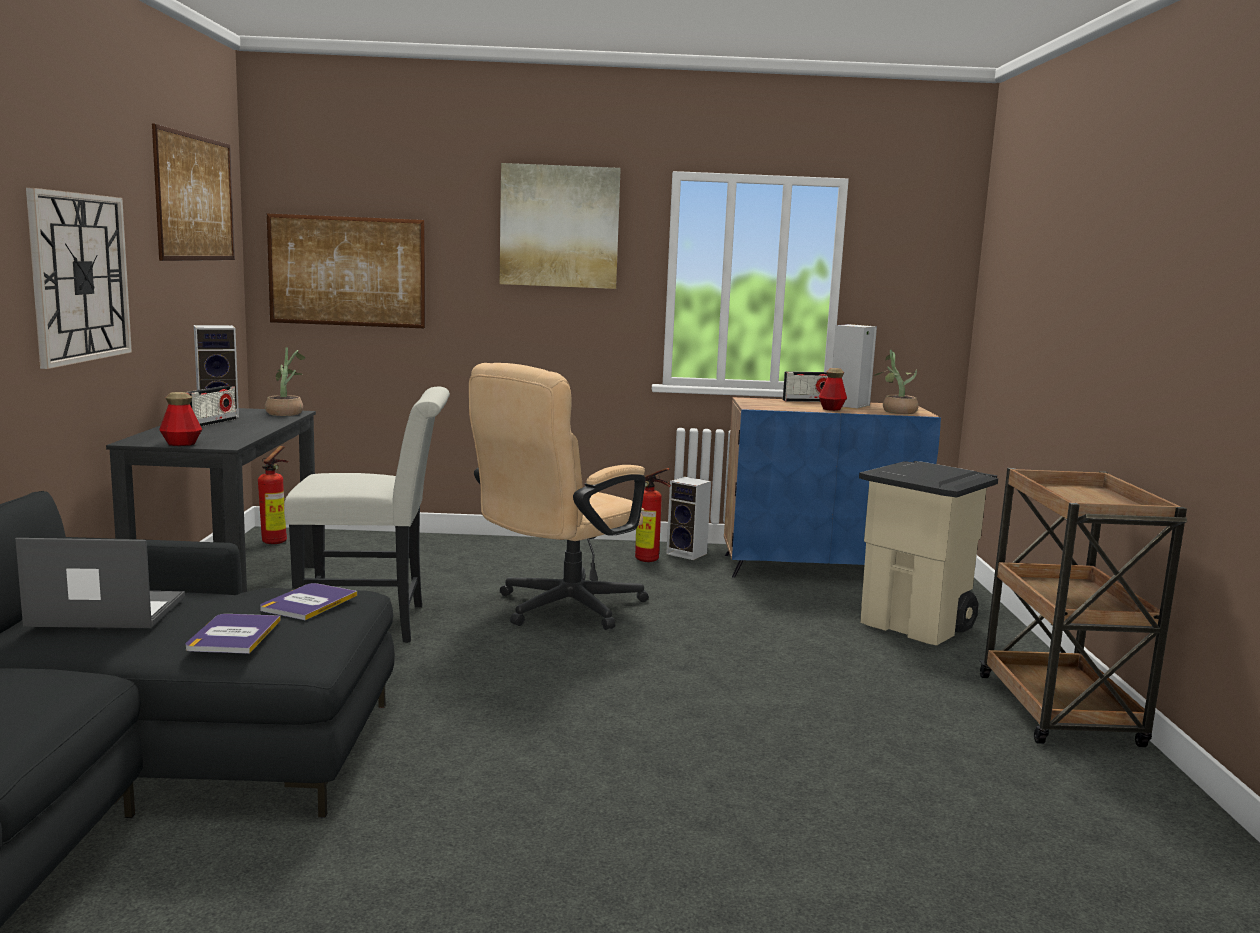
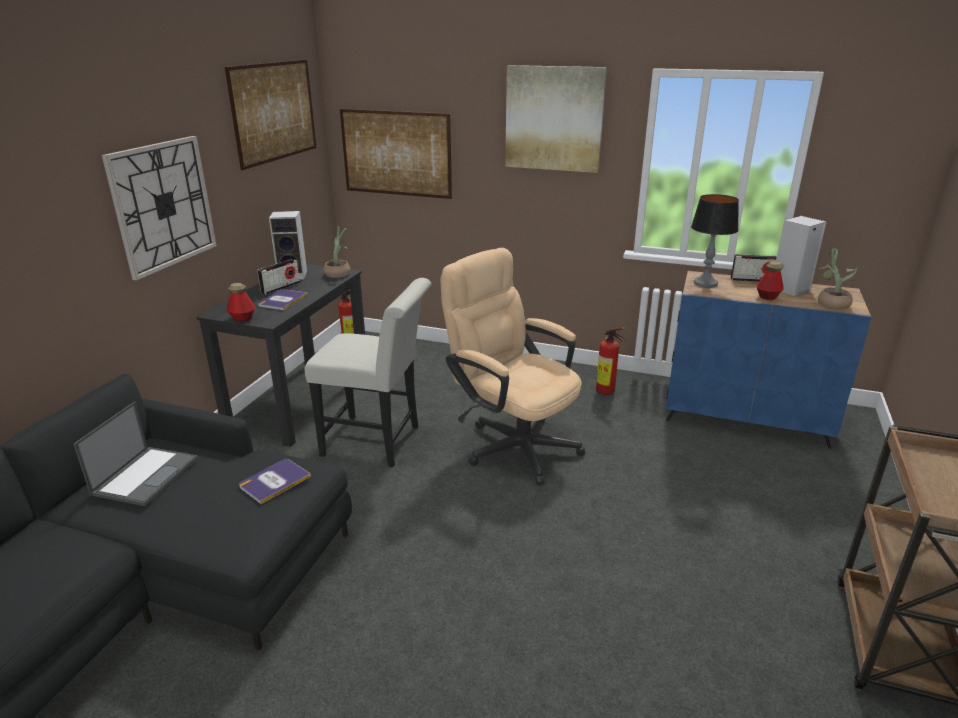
camera: 20 degrees right, 15 degrees up
(105, 611) = (146, 475): laptop -> laptop turned 90 degrees clockwise
(233, 635) = (206, 517): book -> book (282, 300)
(558, 609) = (512, 443): beige office chair -> beige office chair turned 75 degrees clockwise
(688, 554) = (641, 388): speaker -> none
(760, 403) = (705, 283): none -> table lamp
(917, 626) = (805, 504): beige trash can -> none

